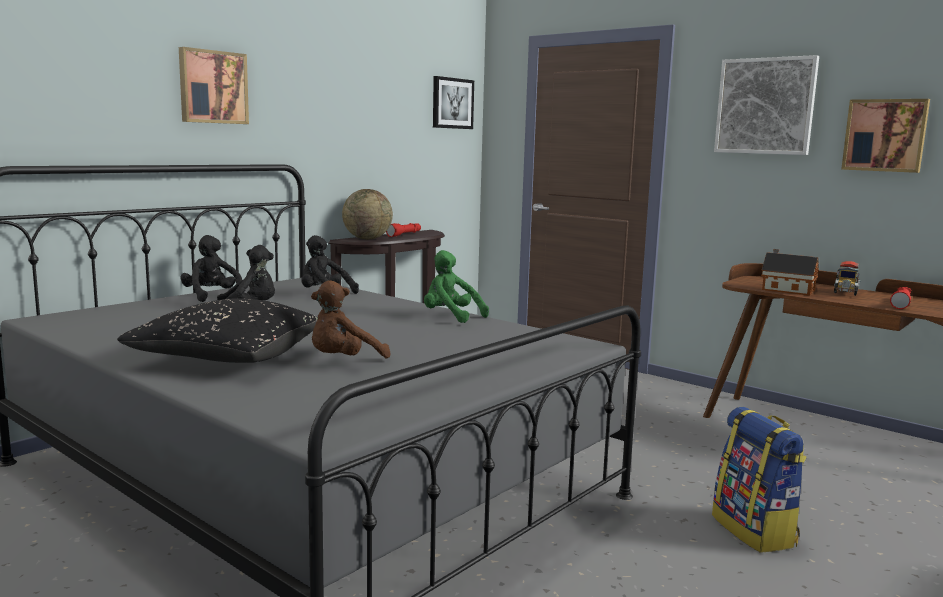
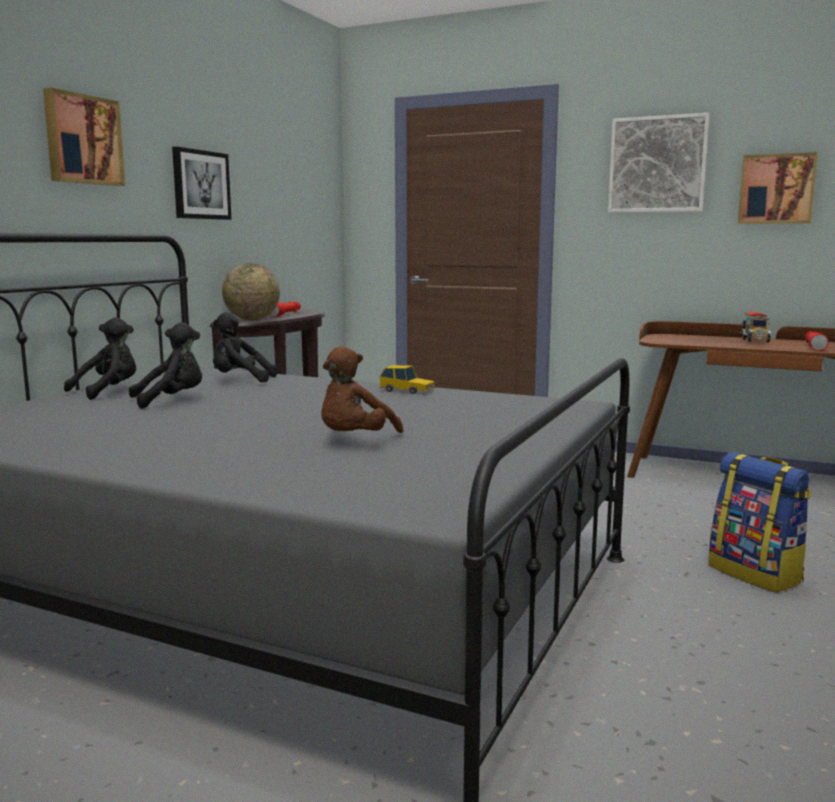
camera: 15 degrees left, 0 degrees up
(212, 297) = (108, 392): black plush toy -> black plush toy turned 90 degrees clockwise
(227, 358) = (214, 449): black pillow -> none
(450, 317) = (407, 390): green plush toy -> toy car
(452, 103) = (316, 170): picture -> picture (200, 185)
(786, 290) = (703, 342): toy house -> none

